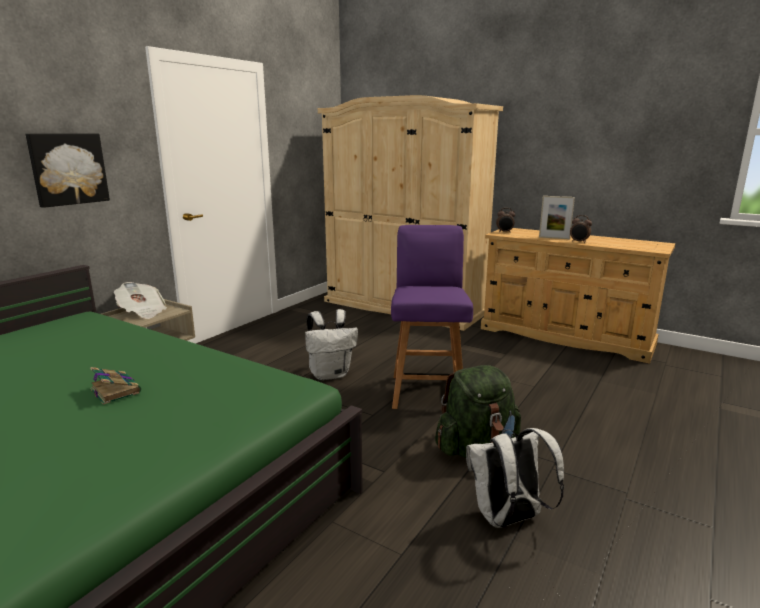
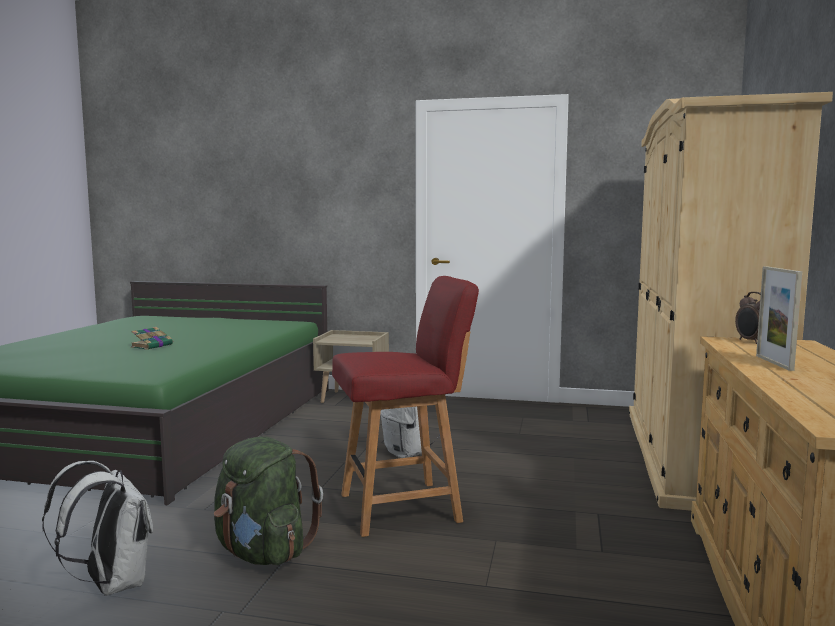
camera: 70 degrees right, 10 degrees down
(68, 169) = (331, 207): picture -> none
(142, 312) = (354, 337): newspaper -> none
(427, 391) = (403, 507): purple chair -> red chair
(579, 242) = (773, 375): alarm clock -> none

